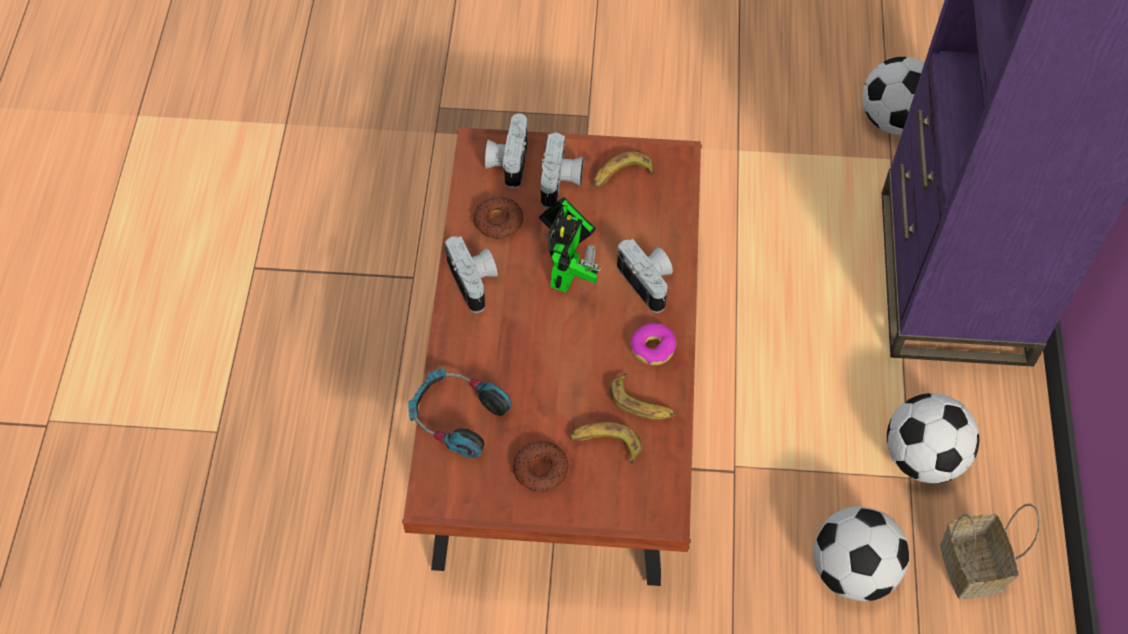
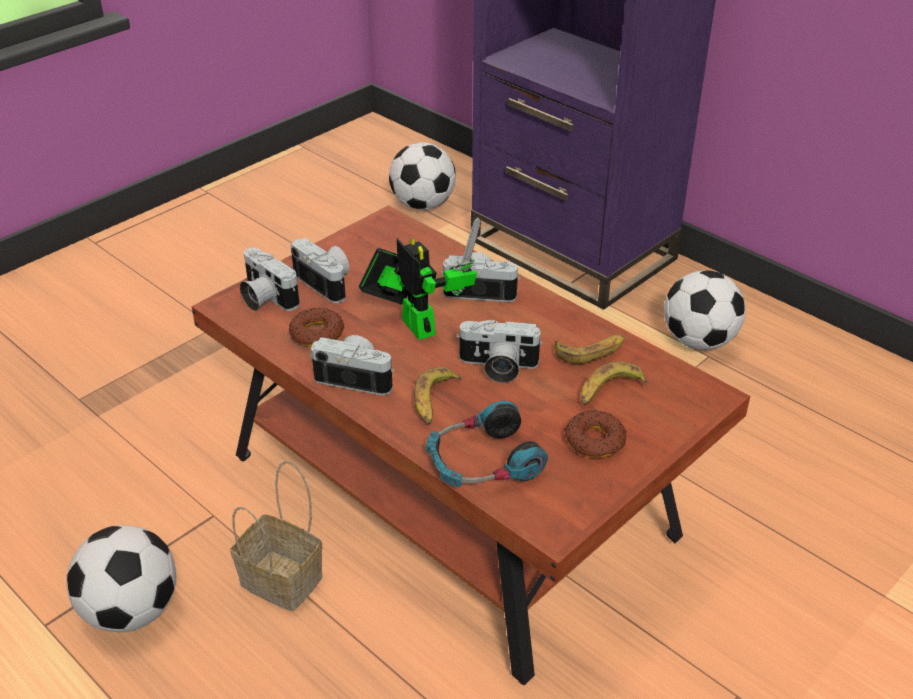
camera: 50 degrees left, 20 degrees down
(565, 356) = (497, 367): none -> camera
(622, 176) = (365, 252): banana -> banana (434, 401)
(653, 348) = (544, 319): donut -> none
(852, 570) = (760, 426): football -> football (131, 611)
(973, 569) = (809, 370): basket -> basket (284, 580)

